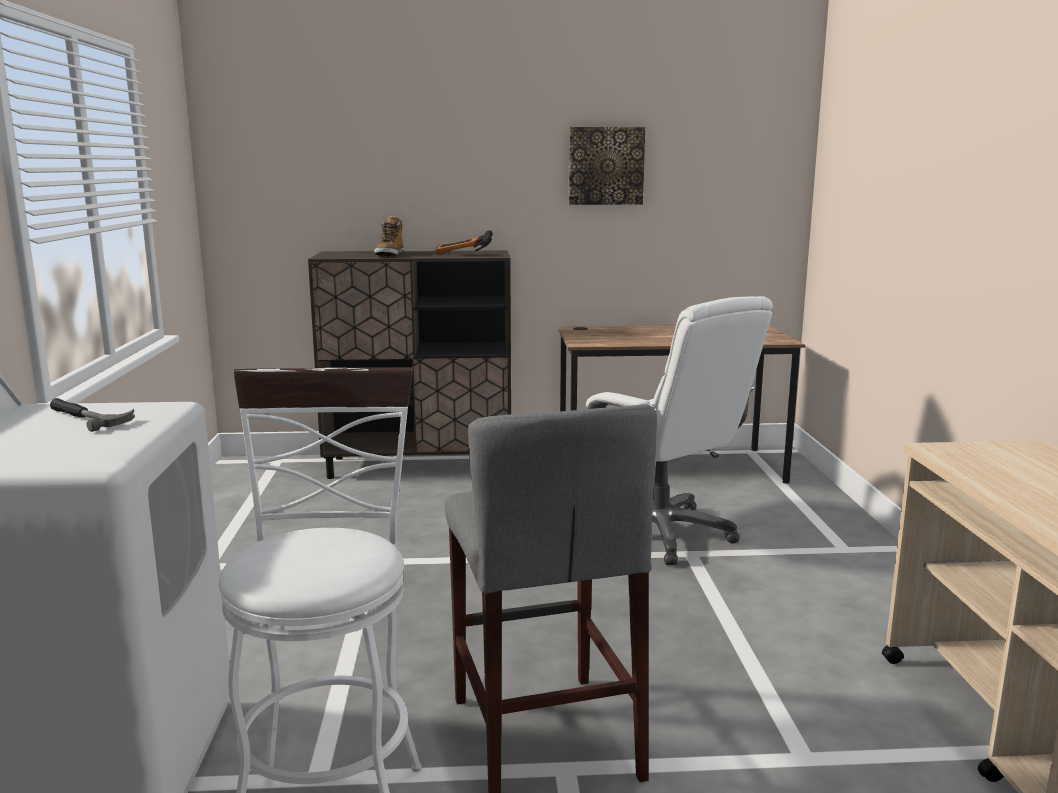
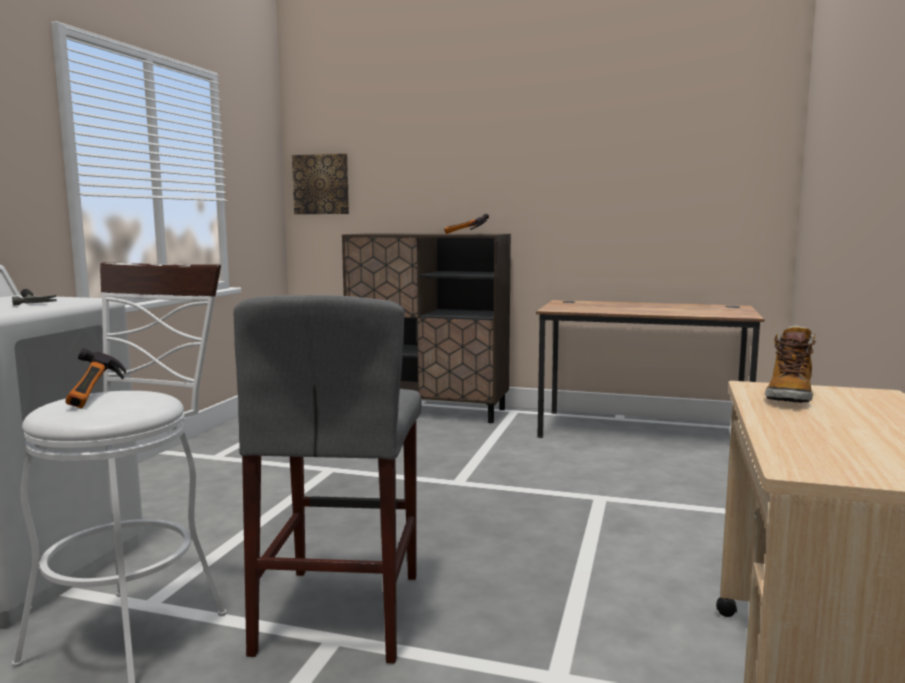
camera: 20 degrees right, 5 degrees down
(290, 546) = (98, 396): none -> hammer
(390, 255) = (408, 233): boot -> boot (789, 396)
(606, 166) = (598, 161): picture -> picture (321, 184)
(660, 533) = (586, 479): white office chair -> none

